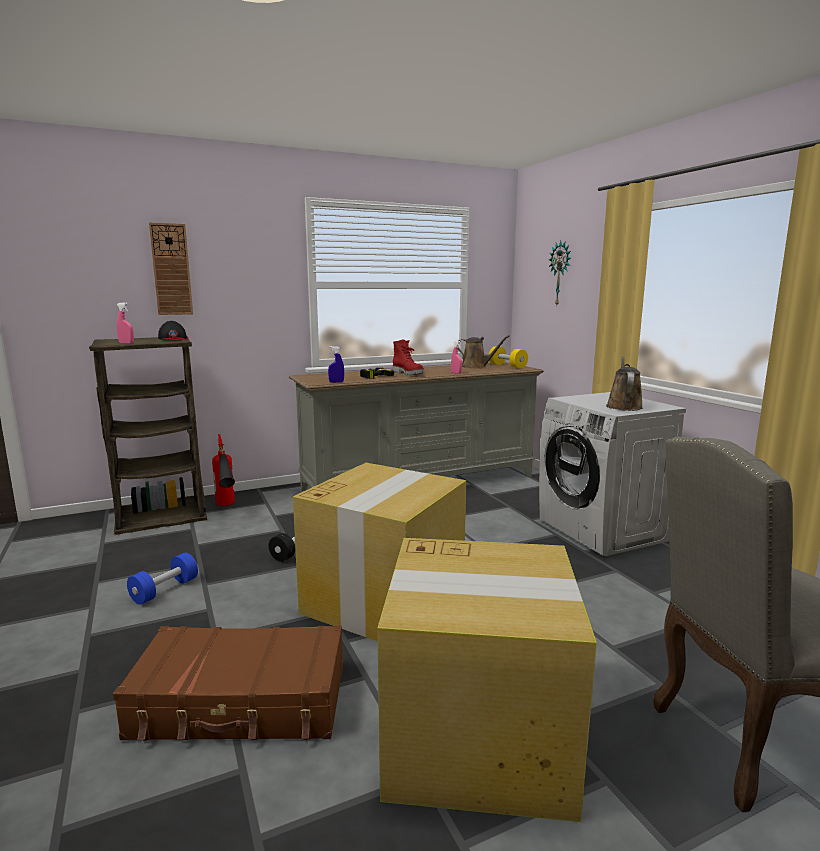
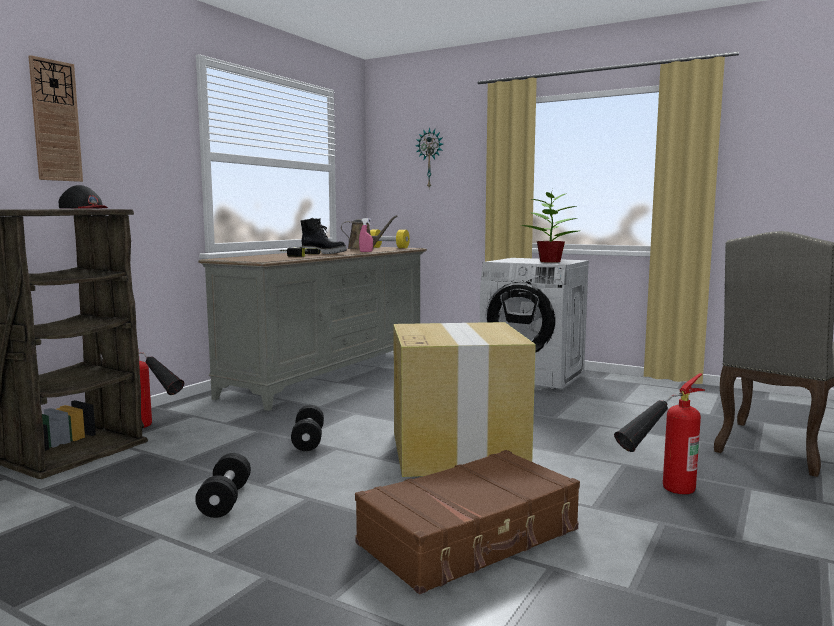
camera: 35 degrees left, 5 degrees down
(126, 343) = (53, 208): pink spray bottle -> none
(165, 590) = (225, 500): blue dumbbell -> black dumbbell
(336, 382) = (279, 259): blue spray bottle -> none
(408, 374) = (324, 253): red boot -> black boot
(481, 736) = (658, 494): cardboard box -> fire extinguisher
(623, 406) = (550, 261): brown watering can -> potted plant

